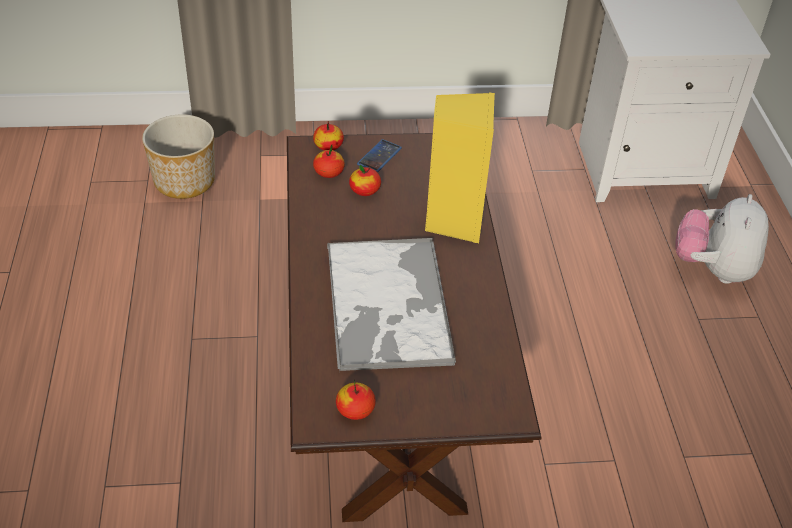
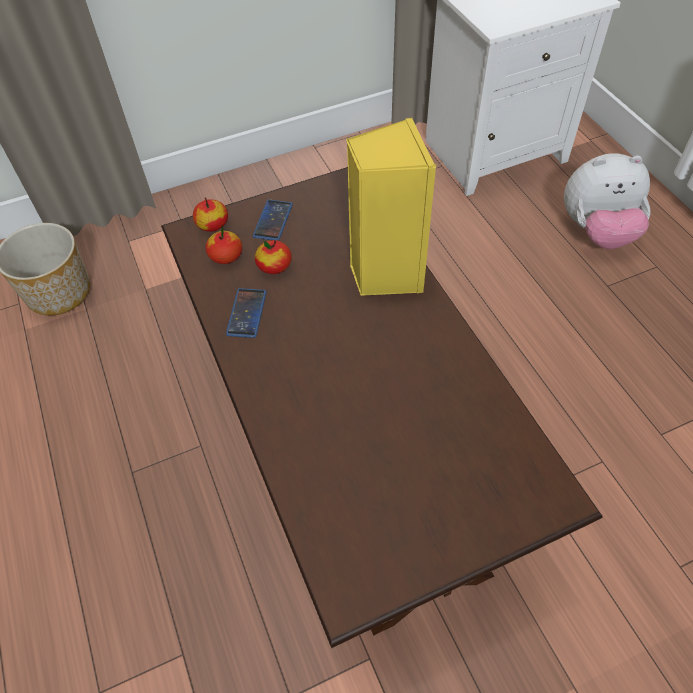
camera: 15 degrees left, 10 degrees up
(327, 218) = (246, 313): none -> phone
(355, 410) = (385, 560): apple -> none
(388, 305) = (361, 403): tray -> none
(713, 269) = (597, 232): plush toy -> plush toy turned 90 degrees counterclockwise

